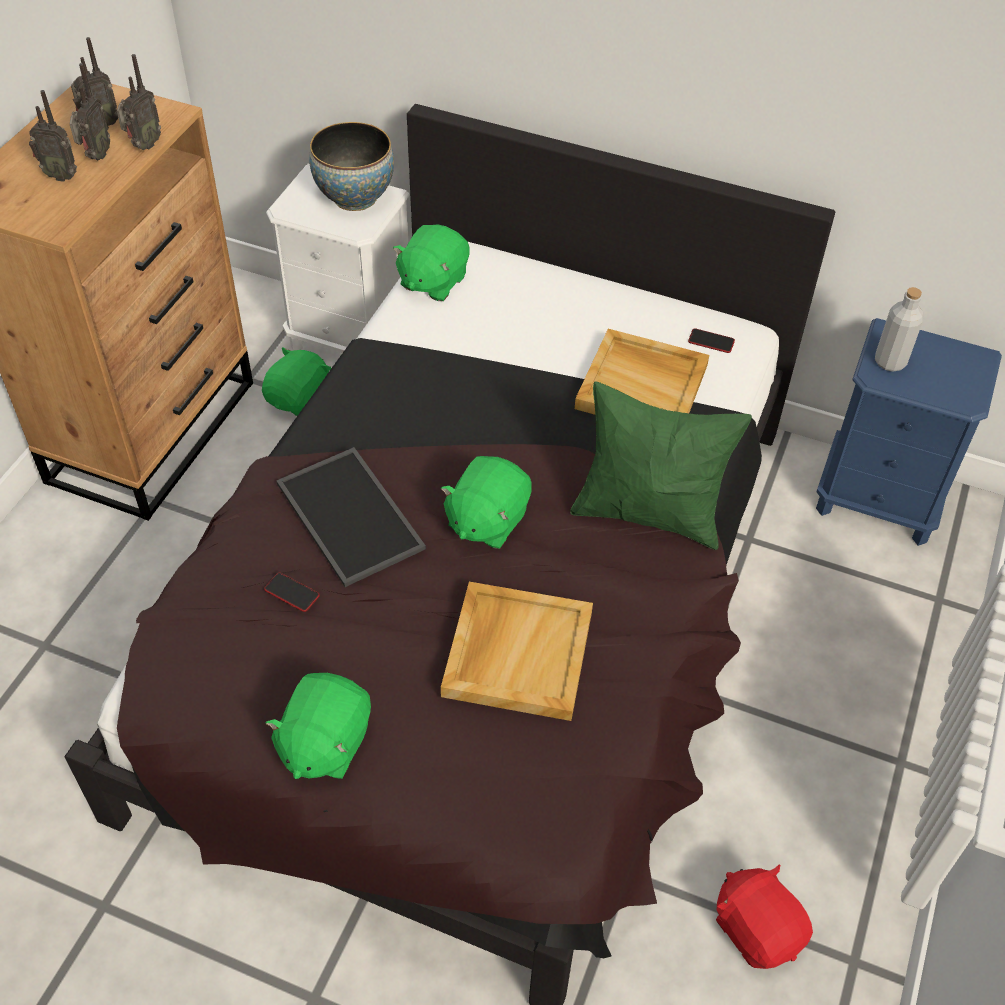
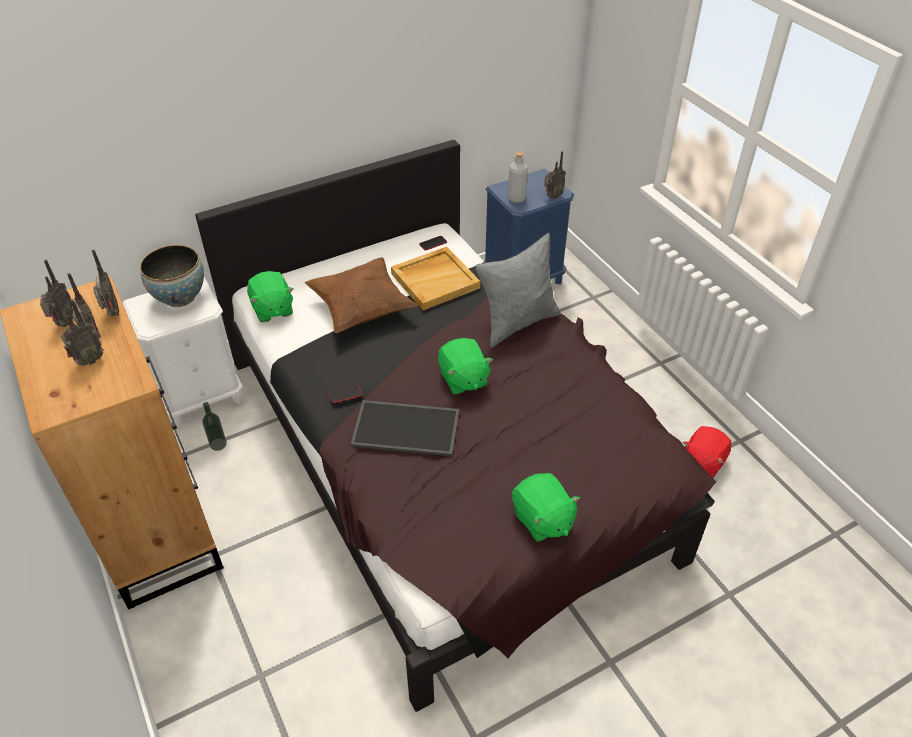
camera: 50 degrees left, 5 degrees down
(292, 593) = (434, 480): phone -> phone (345, 394)
(300, 400) = (218, 444): green plush toy -> bottle
(515, 353) = (361, 309): none -> brown pillow
(517, 652) = (555, 414): beige tray -> none
(649, 514) = (517, 322): green pillow -> grey pillow
(757, 929) = (702, 462): red plush toy -> red plush toy turned 60 degrees counterclockwise
(945, 396) = (552, 196): none -> radio

